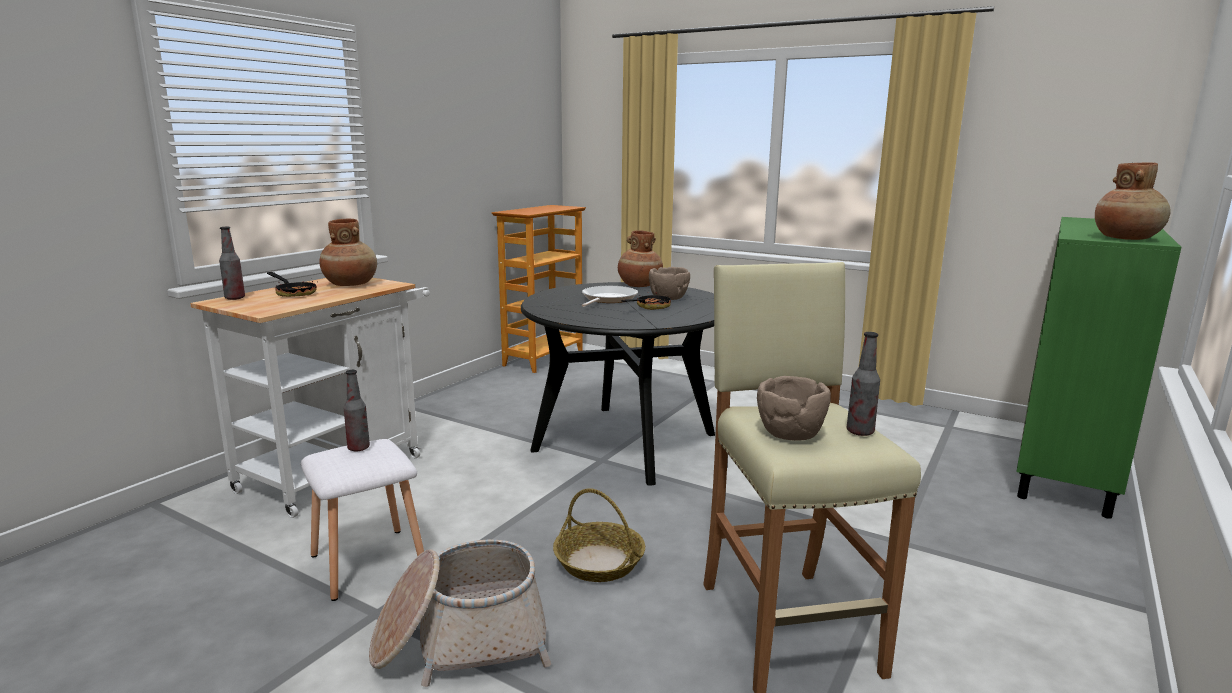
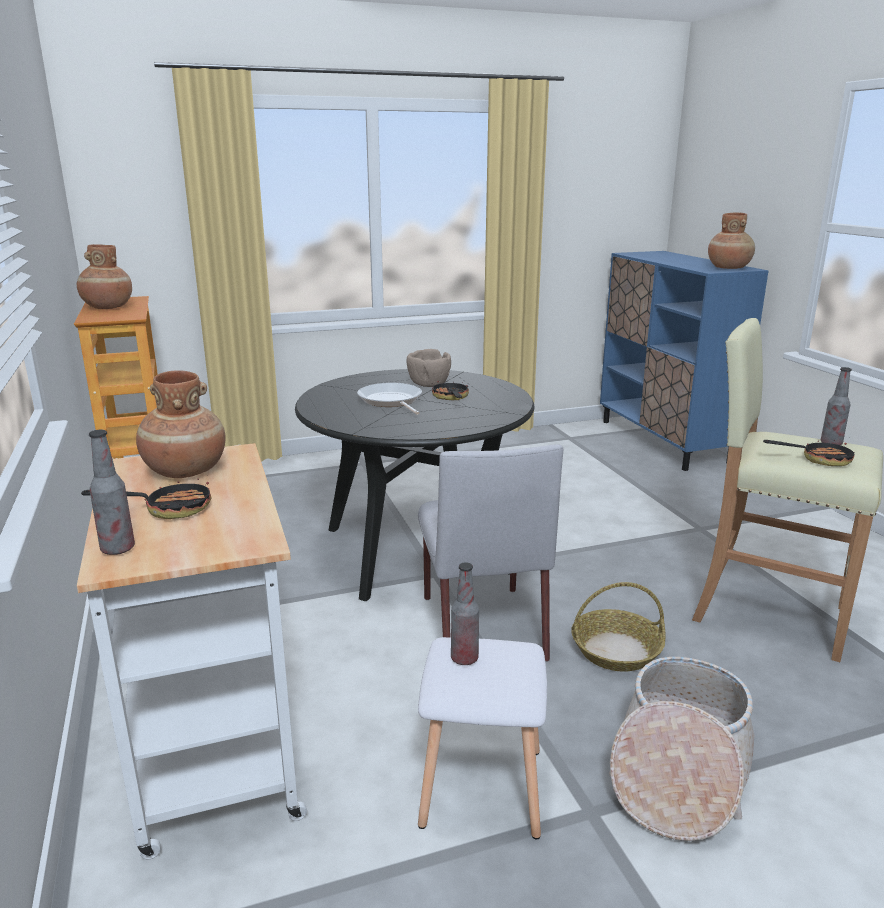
camera: 50 degrees left, 5 degrees up
(557, 499) = (481, 626): none -> grey chair
(639, 285) = (361, 379): brown vase -> brown vase (107, 307)
(790, 433) = (818, 459): brown bowl -> frying pan
(1064, 467) = (663, 441): green cabinet -> blue cabinet

